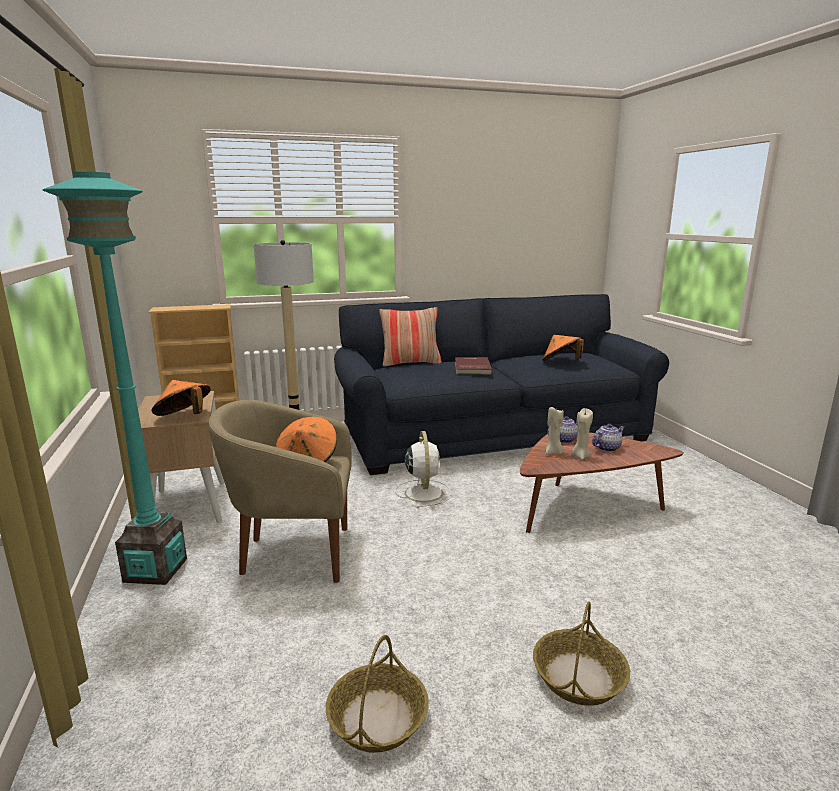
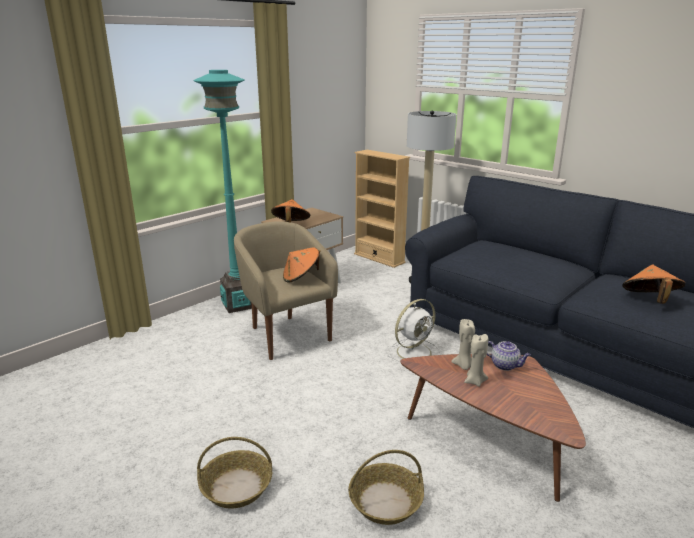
camera: 60 degrees right, 5 degrees up
(377, 719) = (162, 415): basket -> basket (385, 502)
(410, 363) = (509, 244): pillow -> none
(471, 368) = (538, 267): red book -> none
(607, 448) = (518, 393): teapot -> none

